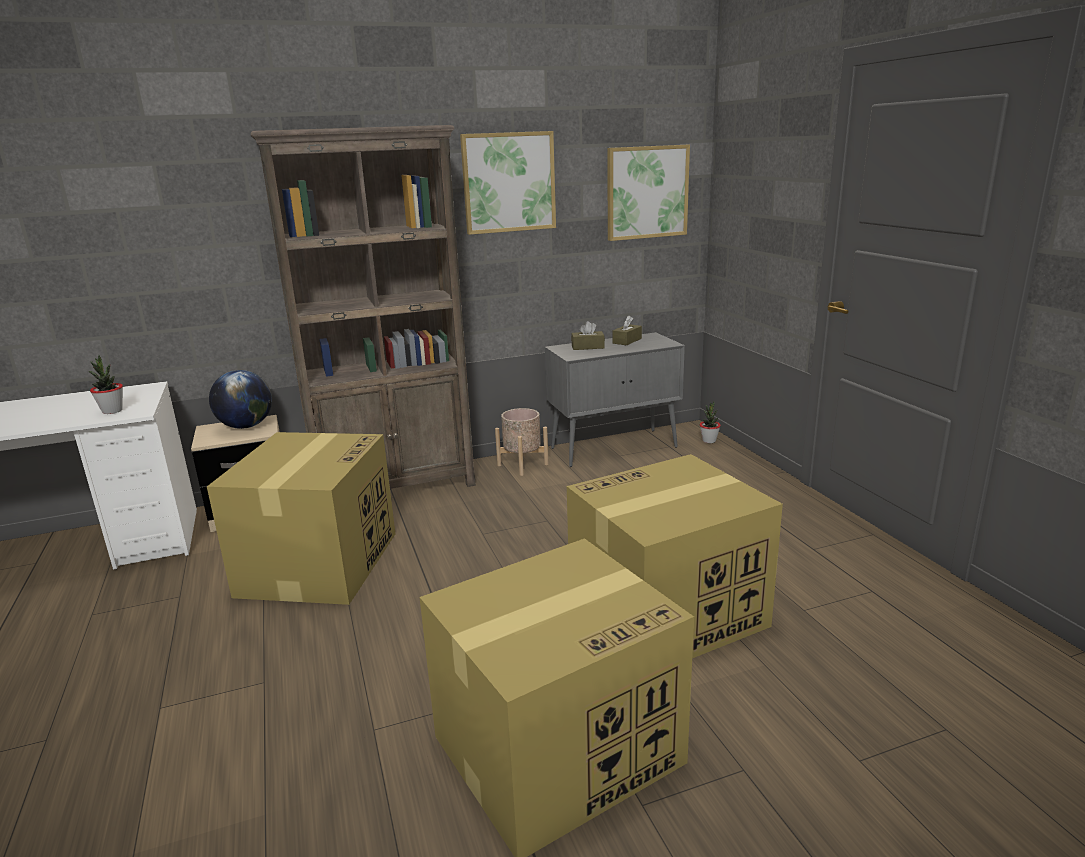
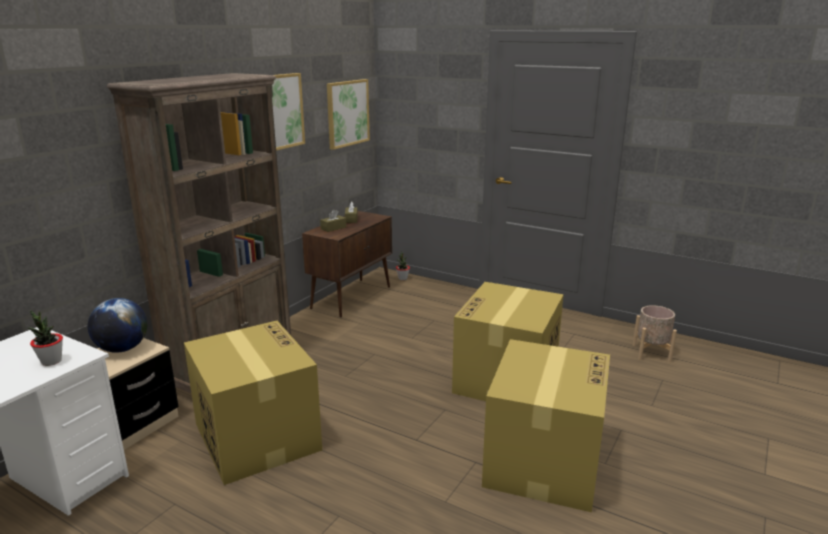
camera: 40 degrees left, 0 degrees up
(522, 464) = (306, 325): beige planter -> beige planter (651, 353)
(615, 447) = (352, 297): grey cabinet -> brown cabinet

